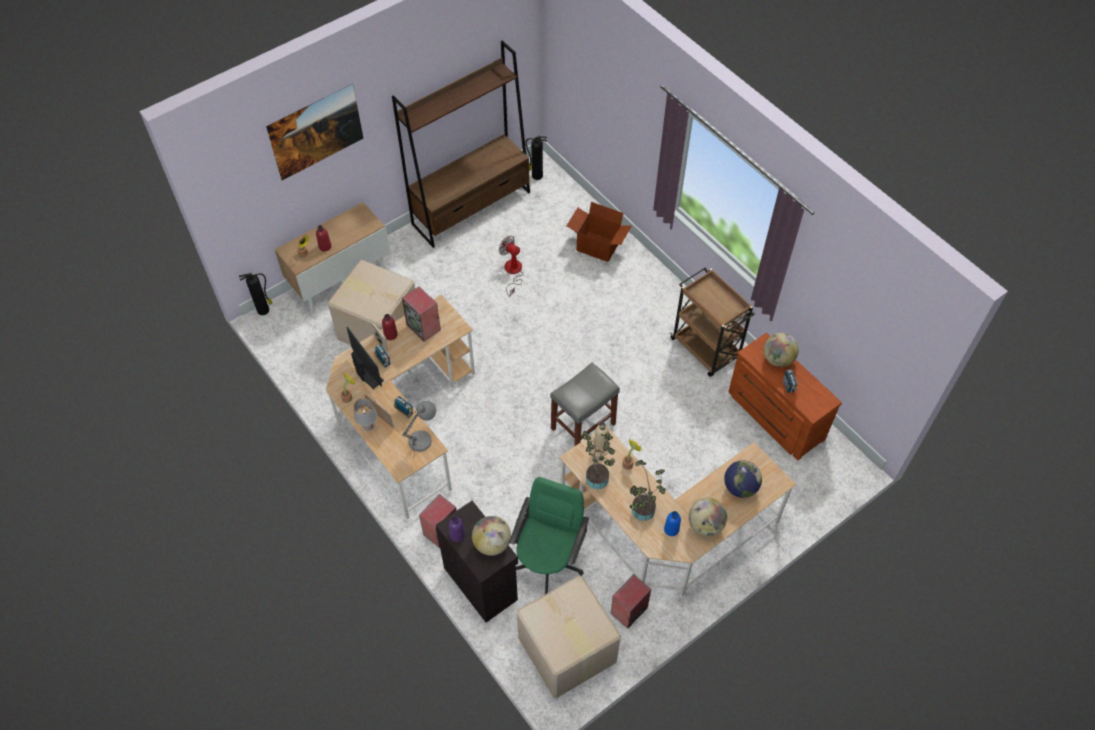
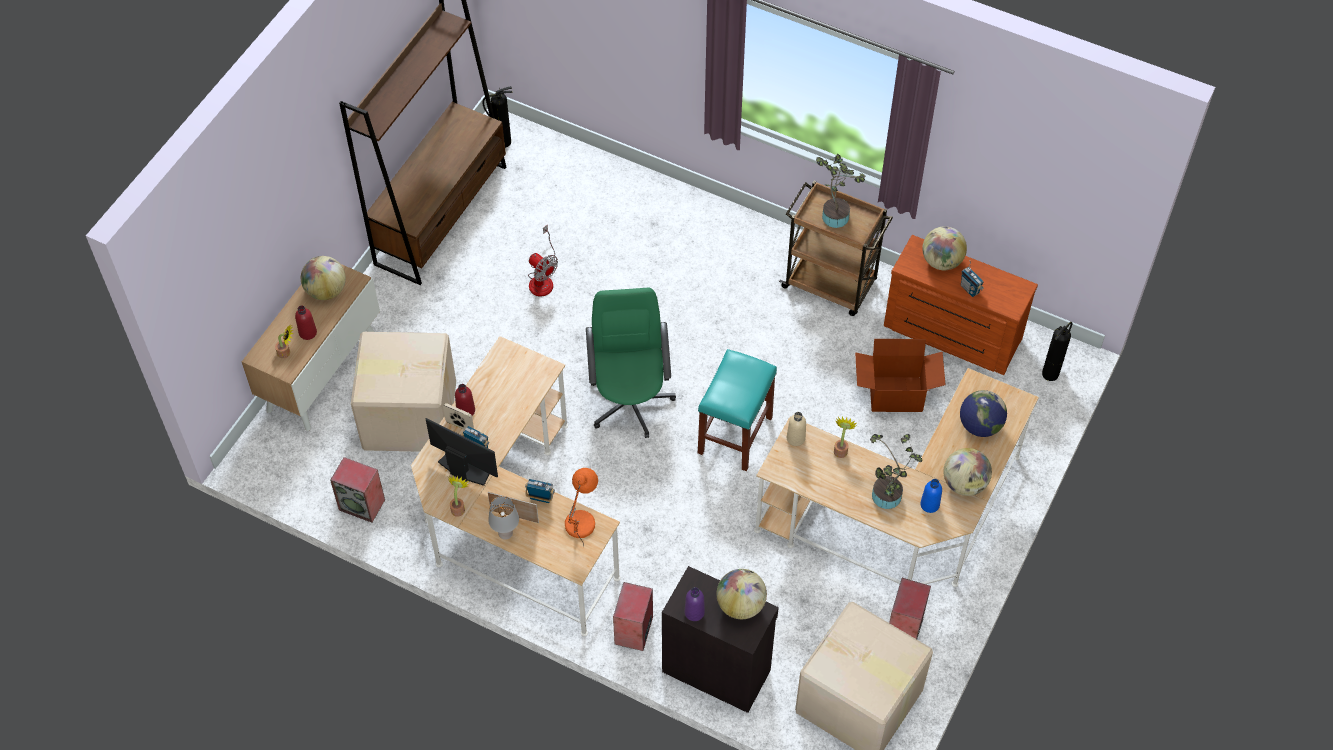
camera: 25 degrees left, 0 degrees up
(264, 310) = (240, 451): fire extinguisher -> fire extinguisher (1051, 373)
(320, 146) = (274, 200): picture -> none
(352, 224) = (326, 291): none -> globe
(422, 439) = (582, 521): grey table lamp -> orange table lamp
(424, 327) = (503, 385): speaker -> speaker (363, 504)
(513, 272) = (542, 278): fan -> fan turned 150 degrees counterclockwise
(548, 561) = (782, 611): green office chair -> green office chair (630, 401)
(583, 425) = (735, 434): grey stool -> turquoise stool
(597, 247) = (631, 206): cardboard box -> cardboard box (895, 395)
(598, 476) = (814, 479): potted plant -> potted plant (835, 214)

